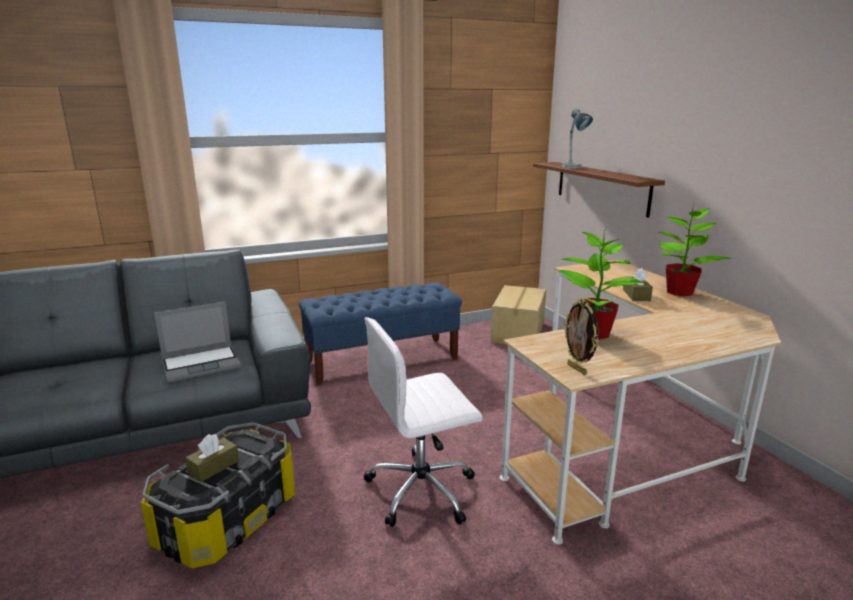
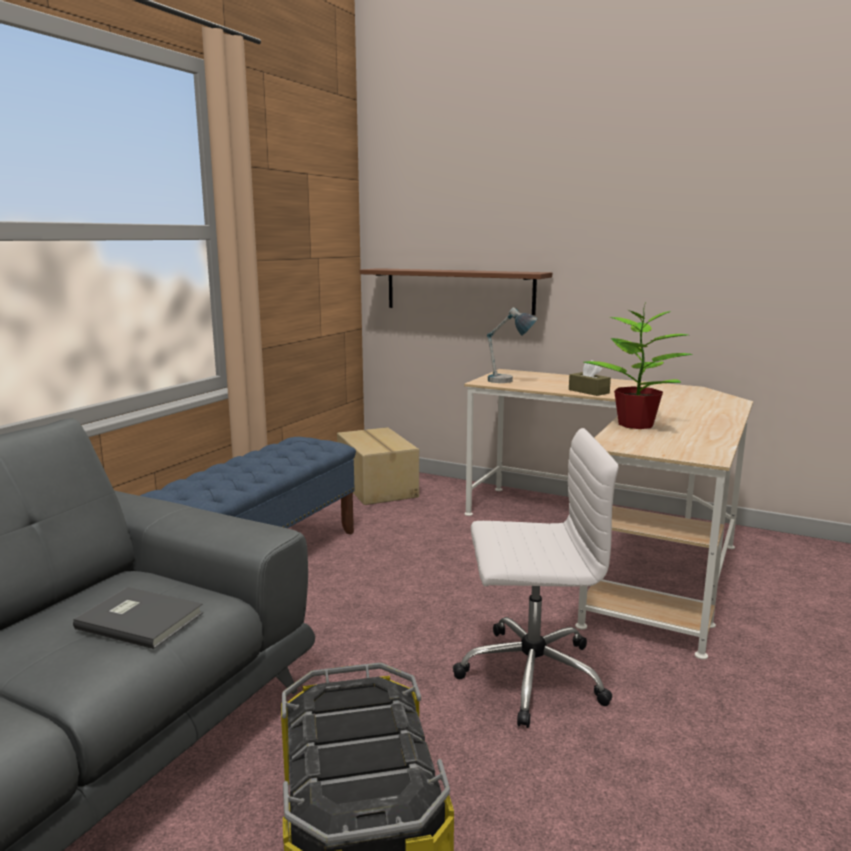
camera: 40 degrees left, 5 degrees down
(202, 364) = (140, 619): laptop -> grey book
(214, 467) = (357, 748): brown tissue box -> none
(423, 489) = (529, 674): white office chair -> white office chair turned 120 degrees counterclockwise
(574, 168) = (427, 270): table lamp -> table lamp (508, 382)
(577, 369) = (696, 452): picture frame -> none
(680, 292) = (611, 383): potted plant -> none

